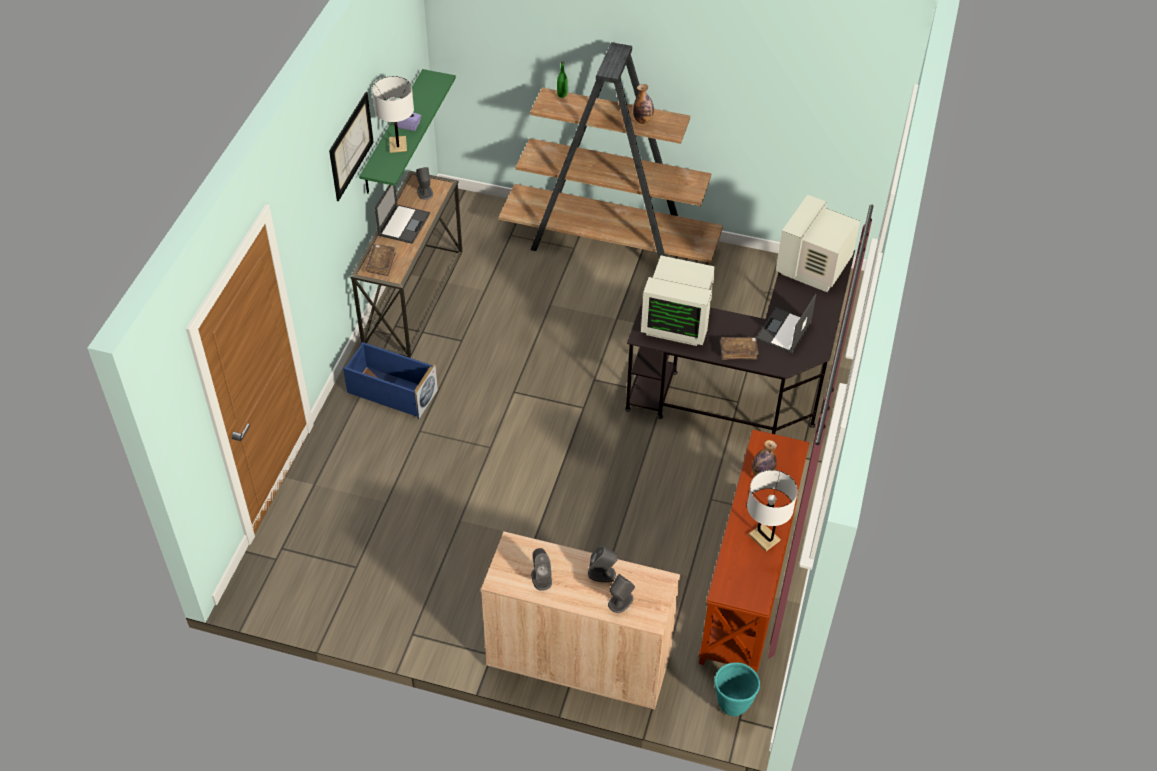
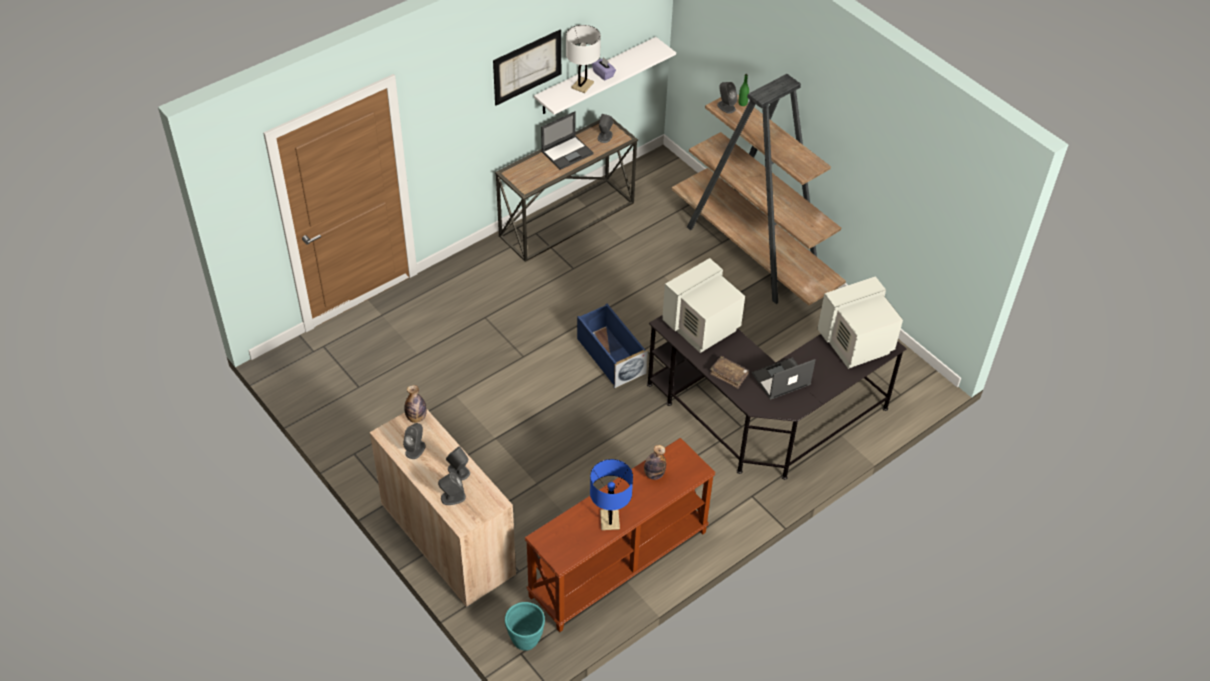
camera: 35 degrees right, 0 degrees up
(381, 263) = (524, 173): brown book -> none
(391, 392) = (490, 279): blue storage box -> blue storage box (610, 356)
(393, 133) = (595, 76): green shelf -> white shelf
(550, 104) = (726, 106): none -> grey speaker
(643, 120) = (787, 152): bottle -> bottle (416, 417)
(677, 322) = (702, 328): monitor -> monitor turned 90 degrees clockwise
(764, 538) = (610, 520): white table lamp -> blue table lamp

